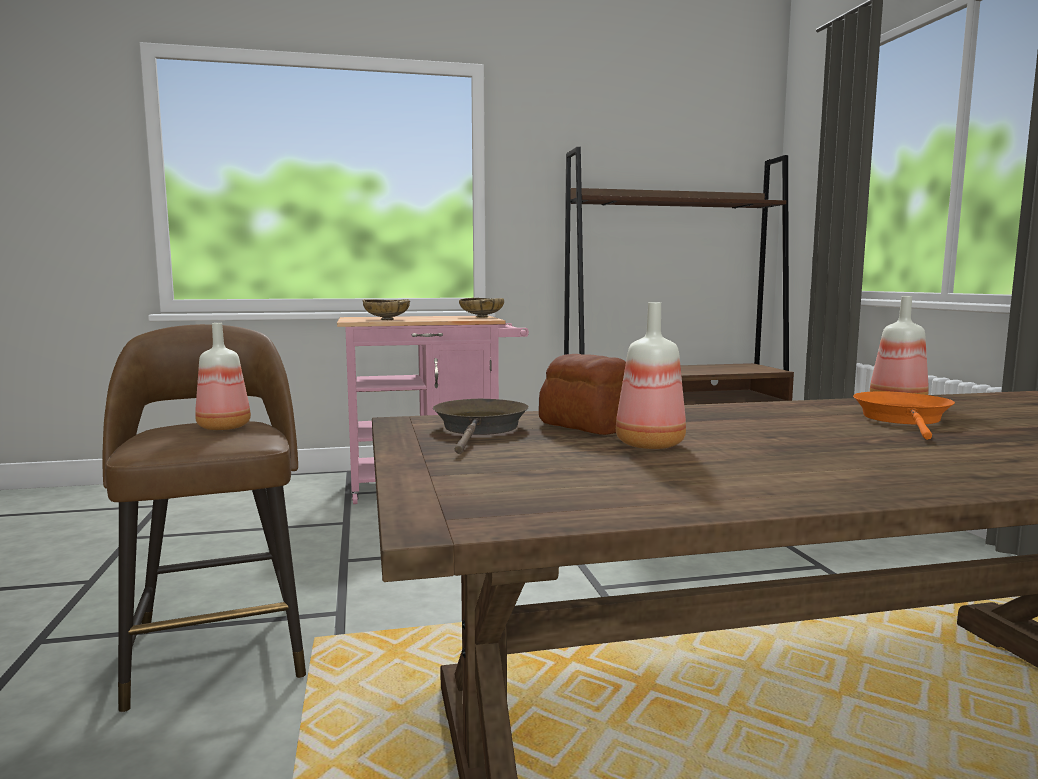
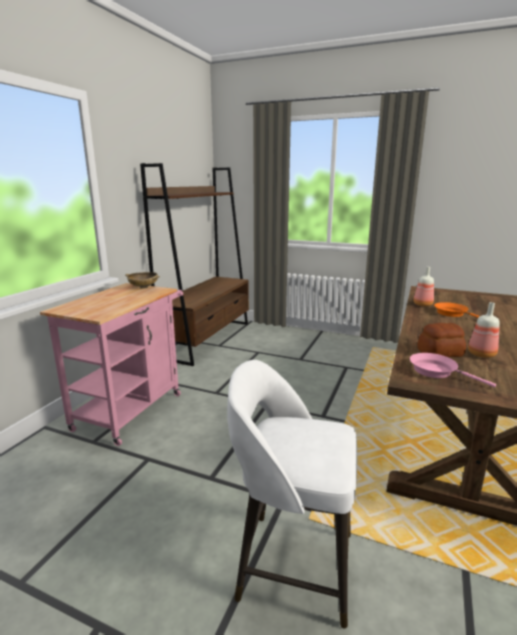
camera: 55 degrees left, 10 degrees up
(219, 649) = (292, 563): brown stool -> white stool
(223, 427) = (295, 432): bottle -> none
(386, 320) = (112, 307): beige bowl -> none
(480, 429) = (437, 371): brown frying pan -> pink frying pan

